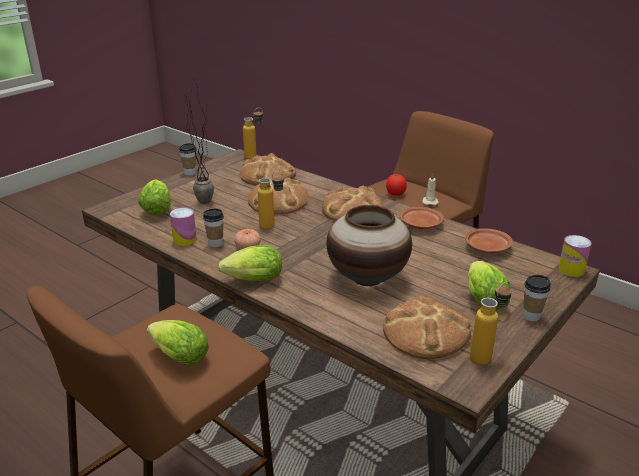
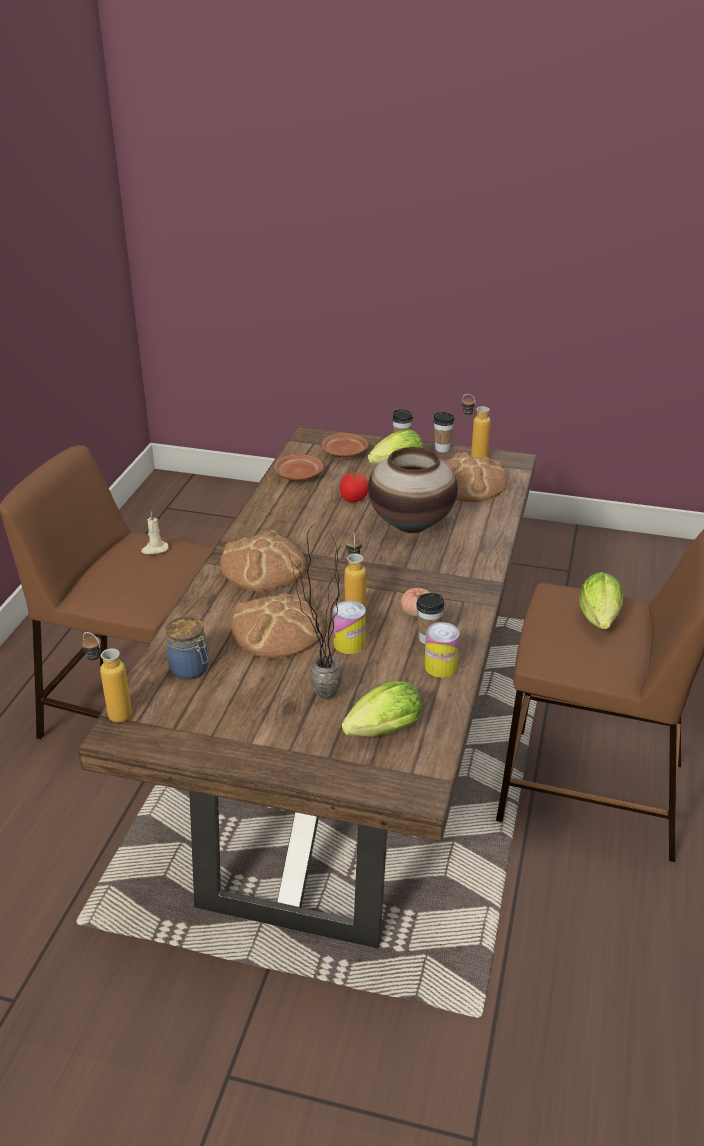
camera: 115 degrees left, 5 degrees up
(190, 173) = (227, 760): cup -> cup (442, 449)
(251, 280) = (479, 587): lettuce -> none
(267, 175) = (190, 670): bread -> jar
(395, 194) = (142, 578): tomato -> tomato (353, 499)
(420, 224) = (272, 517): brown plate -> brown plate (345, 453)
(571, 270) = (309, 436): can -> can (349, 644)

